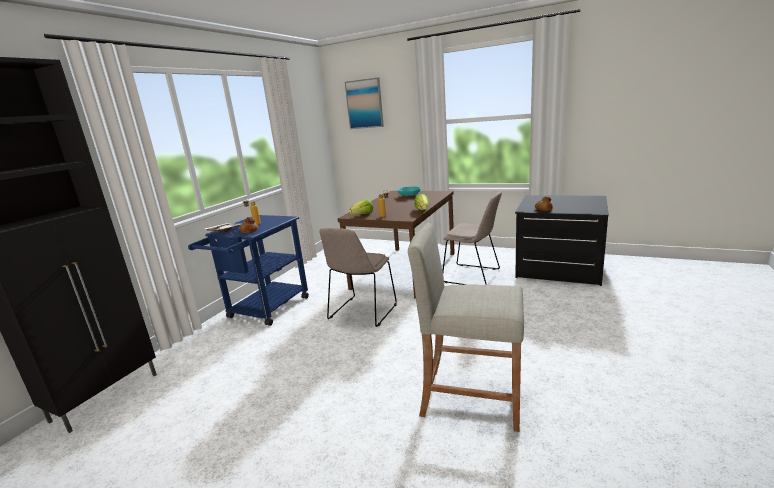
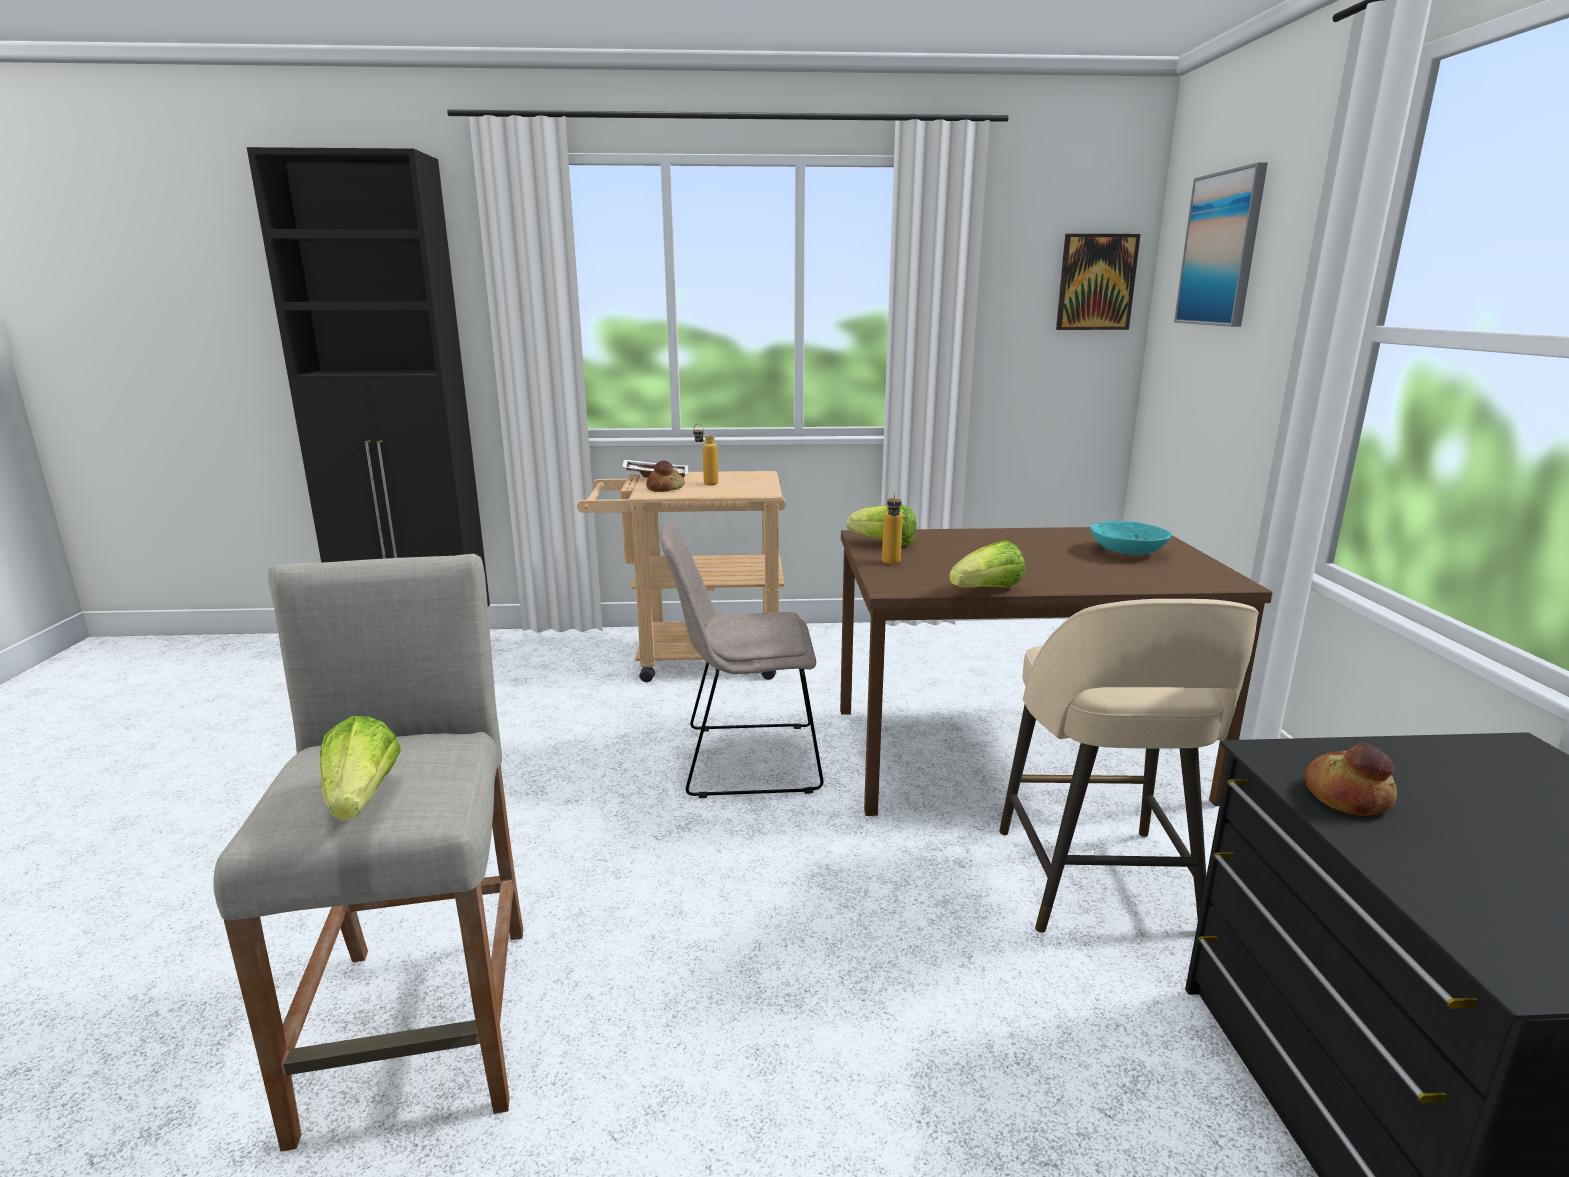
camera: 60 degrees right, 0 degrees up
(264, 310) = (694, 658): blue cart -> beige cart
(316, 118) = (1096, 282): none -> picture
(473, 276) = (1097, 883): beige chair -> beige stool
(496, 296) = (362, 800): none -> lettuce

